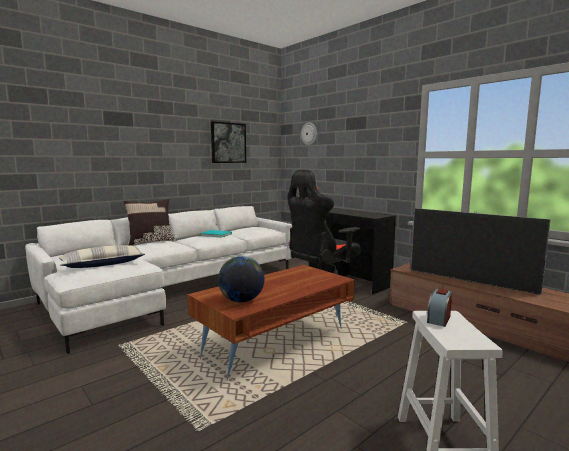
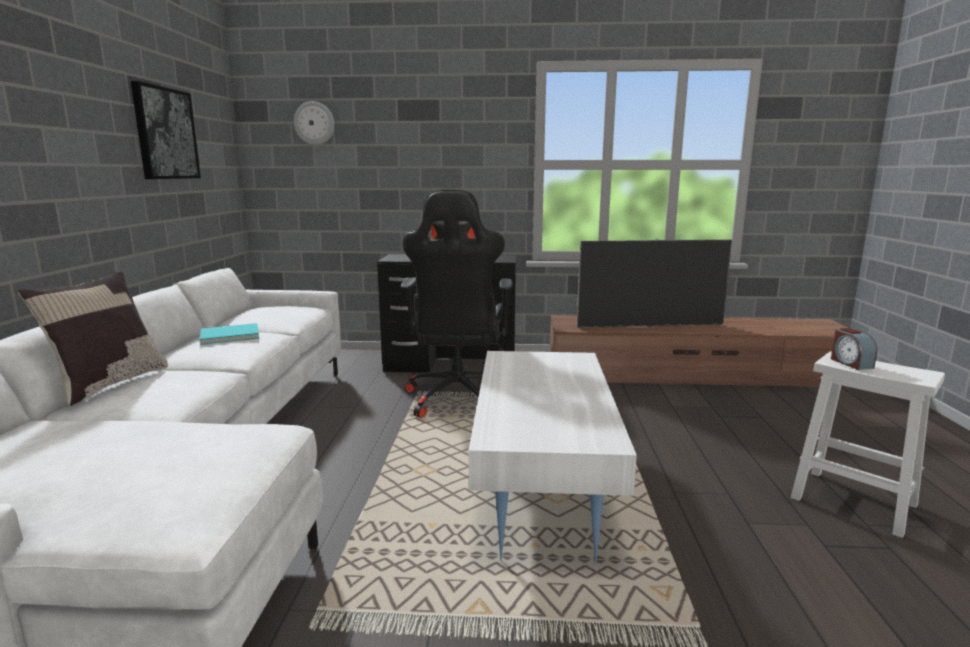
camera: 45 degrees left, 5 degrees up
(103, 264) = (162, 462): pillow -> none
(241, 300) = (568, 426): globe -> none
(276, 343) = (541, 483): brown coffee table -> white coffee table

